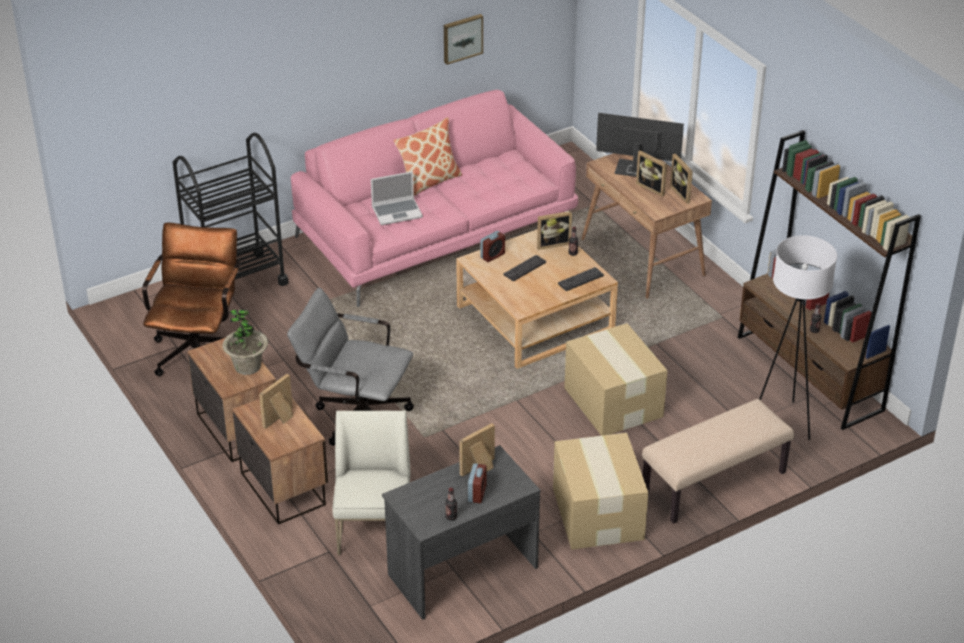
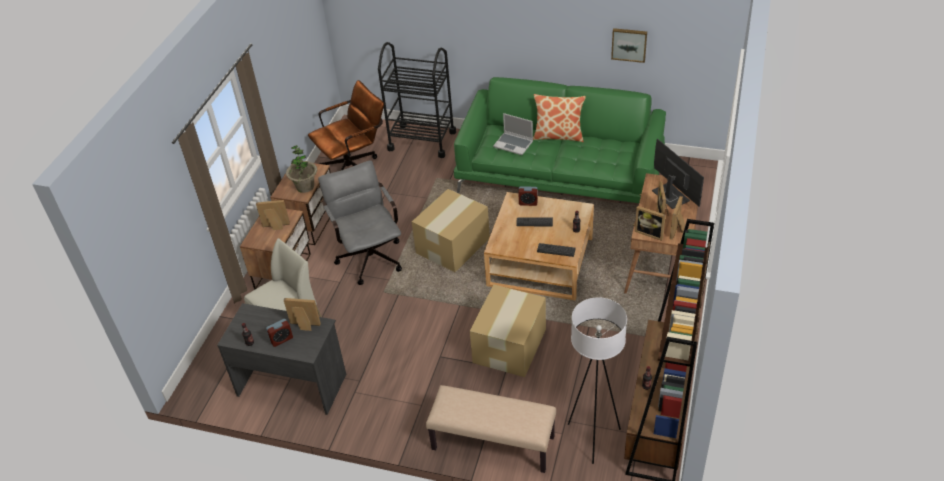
camera: 50 degrees right, 5 degrees up
(436, 232) = (560, 174): pink sofa -> green sofa
(552, 243) = (573, 216): picture frame -> picture frame (650, 233)
(597, 515) = (401, 409): cardboard box -> cardboard box (452, 246)

